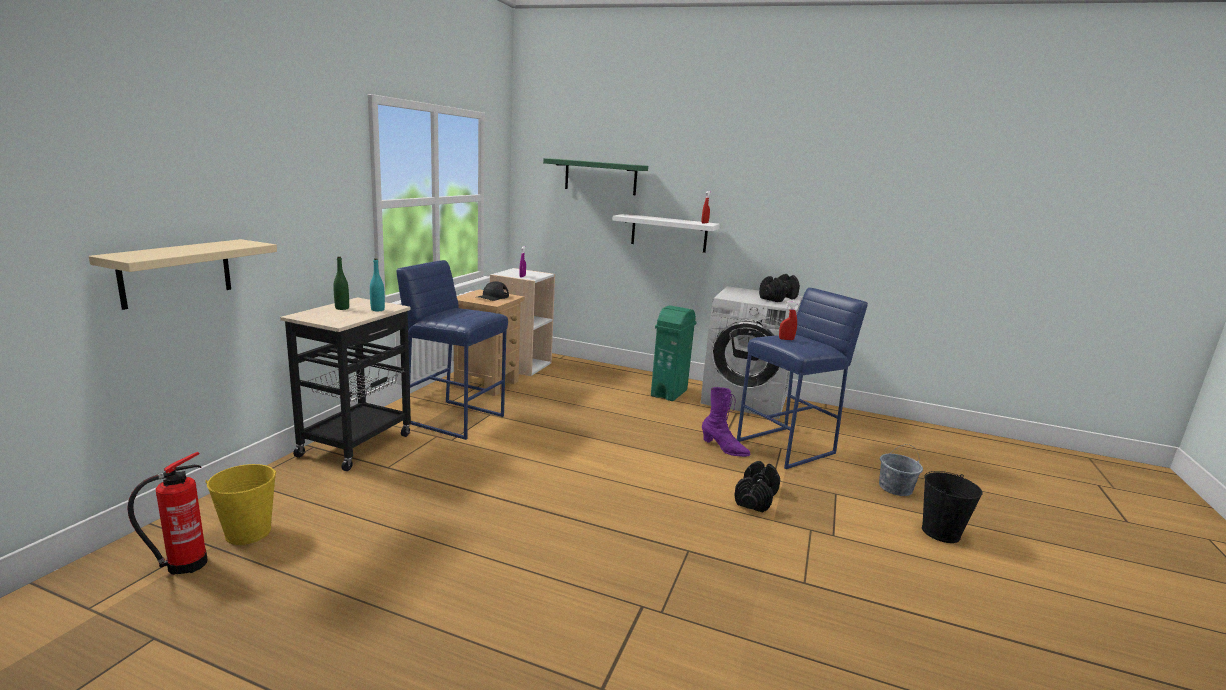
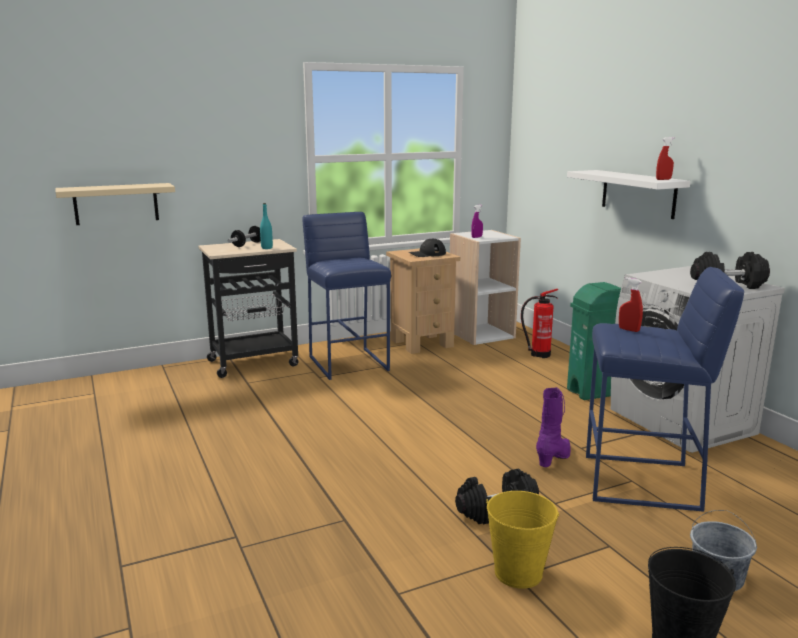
camera: 45 degrees right, 0 degrees up
(183, 565) = (69, 401): fire extinguisher -> fire extinguisher (538, 354)
(248, 532) = (119, 395): yellow bucket -> yellow bucket (518, 572)
(342, 308) = (247, 244): green bottle -> dumbbell
(600, 177) = (578, 127): green shelf -> none
(724, 449) = (554, 458): purple boot -> purple boot turned 135 degrees counterclockwise

